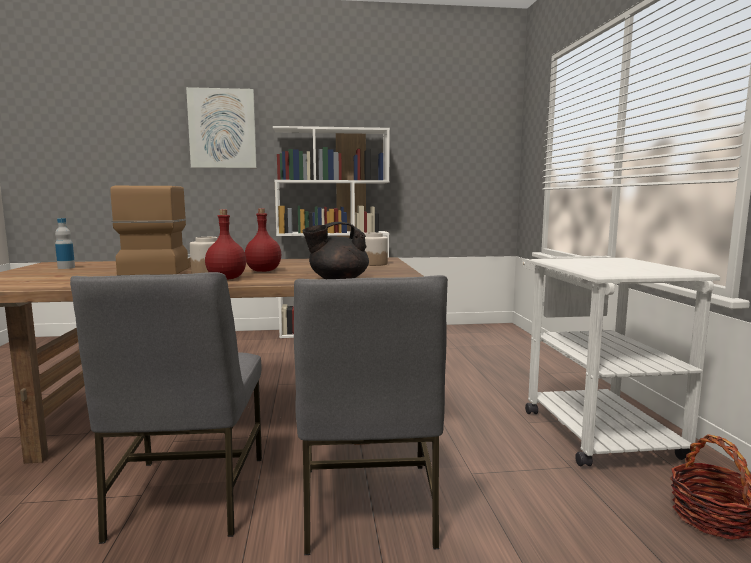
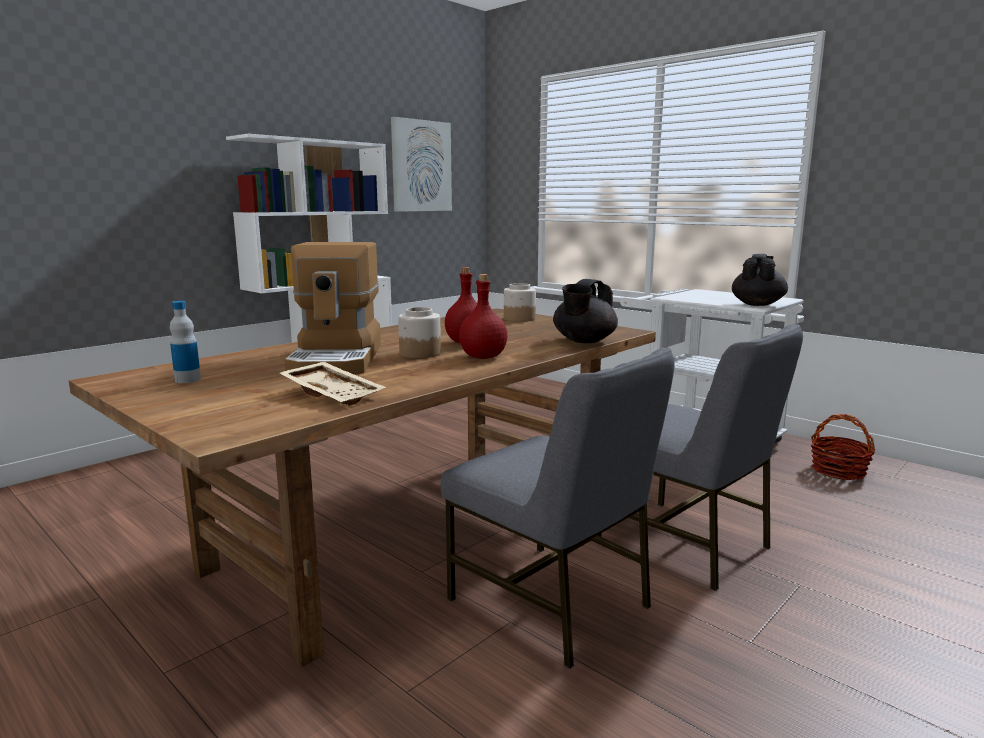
camera: 40 degrees left, 5 degrees up
(69, 282) = (334, 394): none -> beige tray
(159, 269) = (338, 359): coffee machine -> coffee machine turned 135 degrees counterclockwise
(222, 129) = (143, 129): picture -> picture (421, 166)
(618, 272) = (757, 304): none -> black teapot

